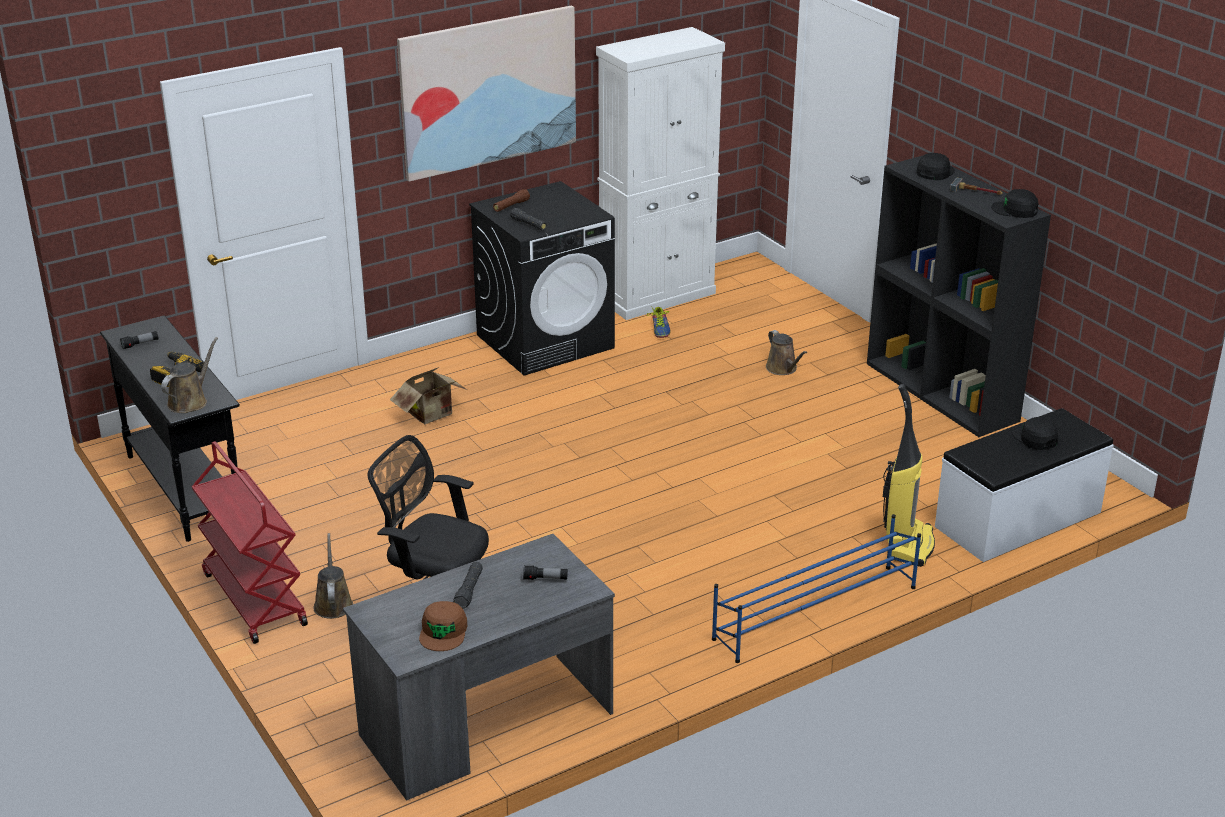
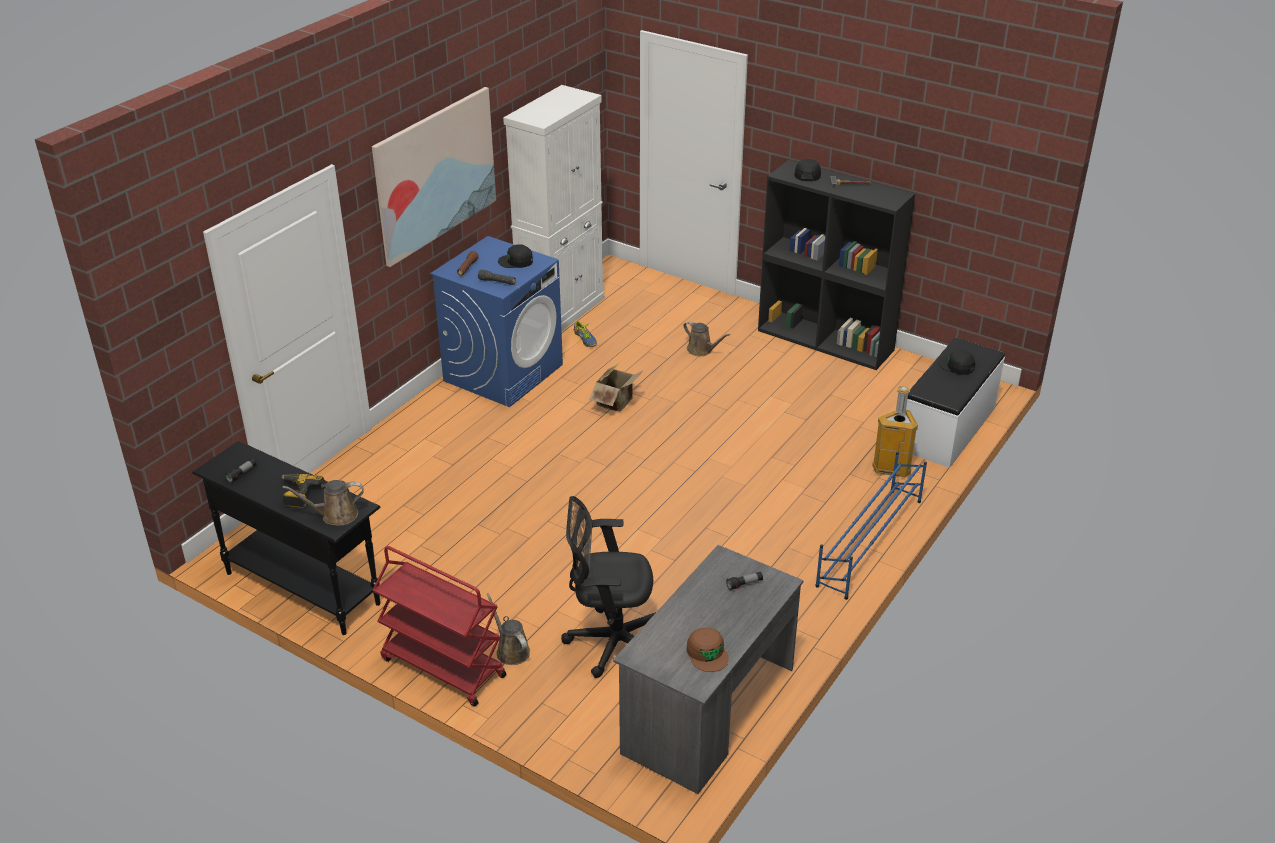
camera: 25 degrees left, 5 degrees up
(190, 401) = (335, 515): brown watering can -> brown watering can turned 105 degrees counterclockwise
(432, 415) = (462, 461): cardboard box -> cardboard box (617, 403)
(469, 590) = (697, 612): black flashlight -> none
(545, 341) = (503, 372): black washing machine -> blue washing machine
(907, 544) = (891, 469): vacuum cleaner -> trash can
(1015, 210) = (889, 194): black cap -> black cap (516, 261)

